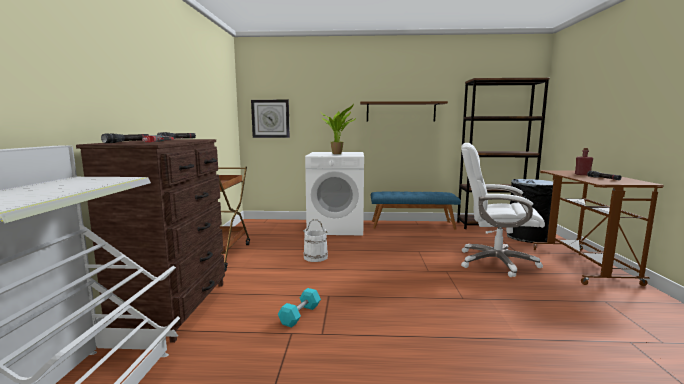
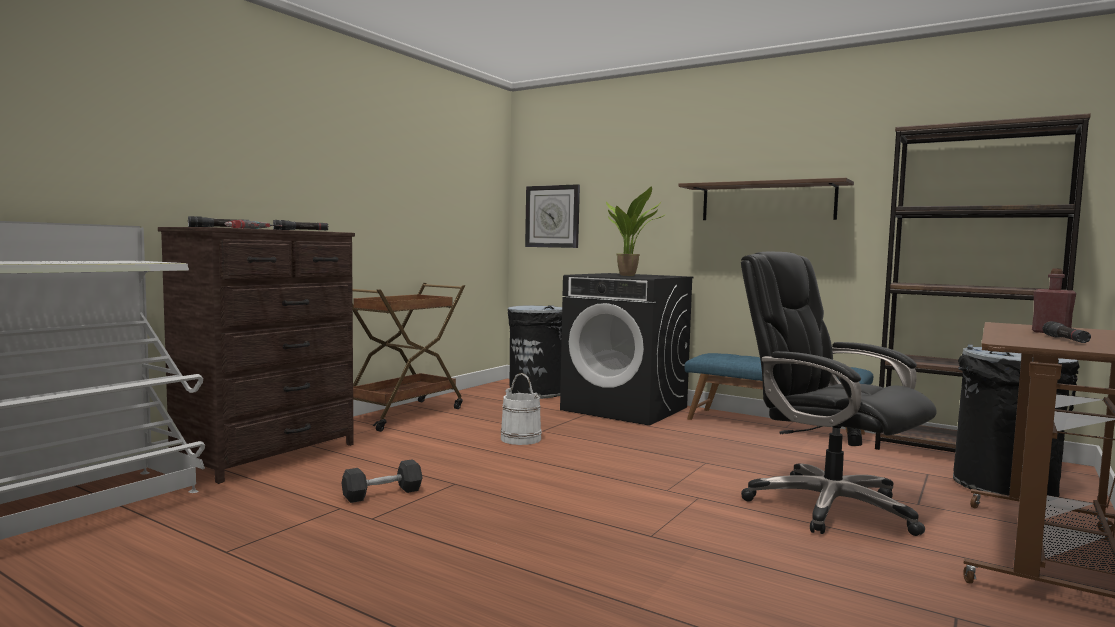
camera: 30 degrees right, 5 degrees down
(276, 225) = (537, 392): none -> black trash can
(300, 315) = (382, 494): turquoise dumbbell -> grey dumbbell
(336, 227) = (625, 409): white washing machine -> black washing machine
(495, 262) = (828, 507): white office chair -> black office chair

